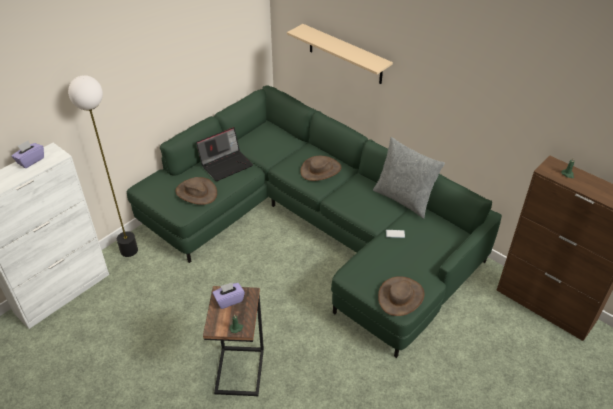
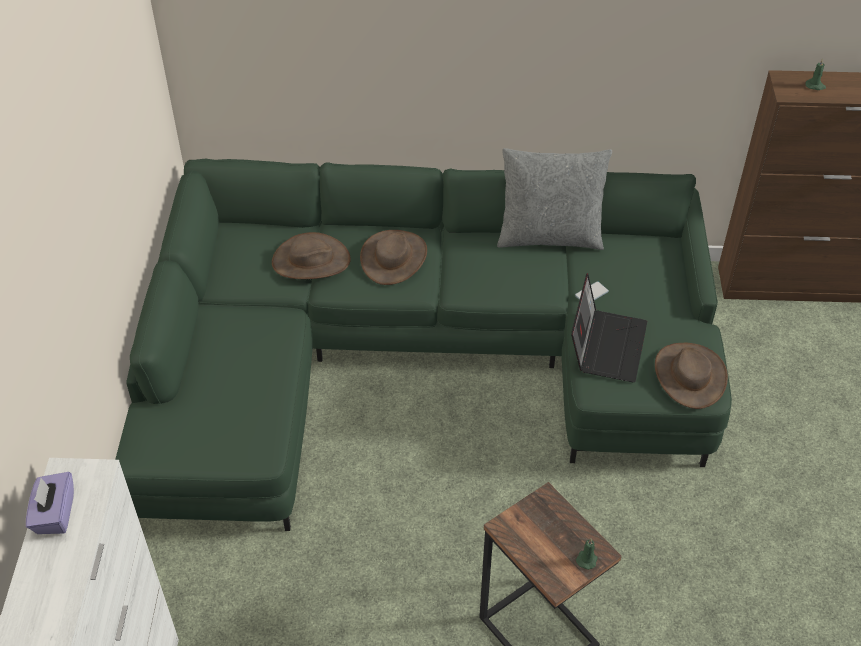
camera: 40 degrees left, 5 degrees up
(129, 250) = (166, 578): floor lamp -> none
(196, 192) = (244, 406): brown hat -> brown hat (311, 261)
(226, 164) = (238, 331): laptop -> laptop (606, 344)
(229, 300) = (531, 528): purple tissue box -> none
(345, 54) = (353, 46): beige shelf -> none

